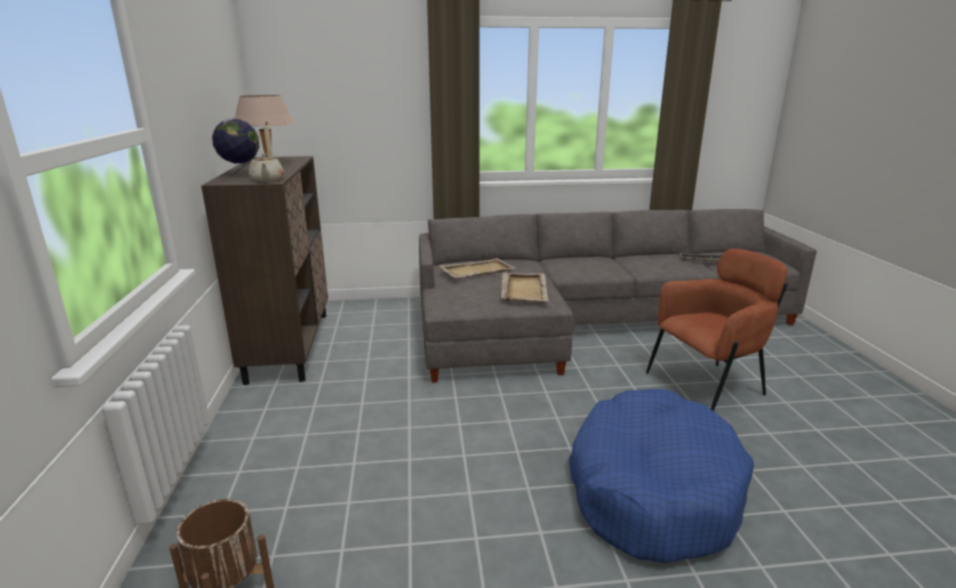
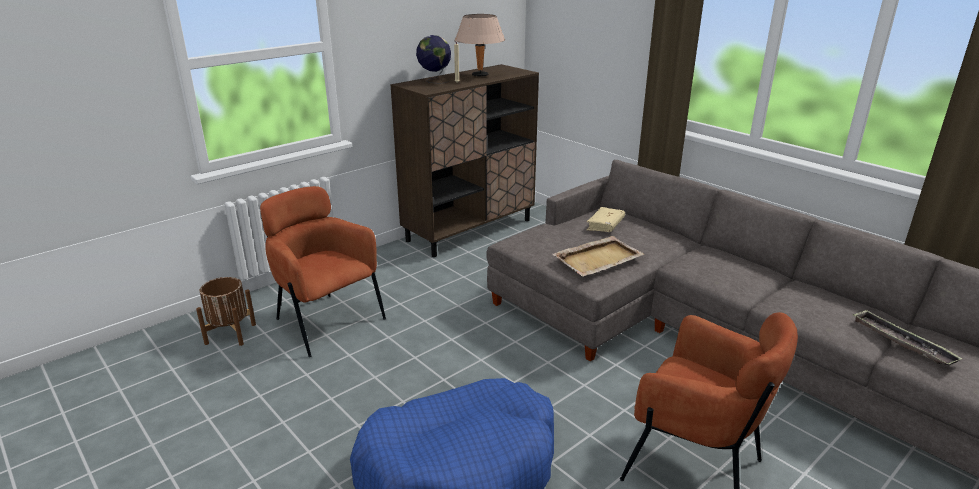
camera: 55 degrees right, 5 degrees up
(267, 180) = (429, 89): beige teapot -> none
(321, 493) = (326, 321): none -> brown armchair
(476, 270) = (605, 225): beige tray -> beige book

